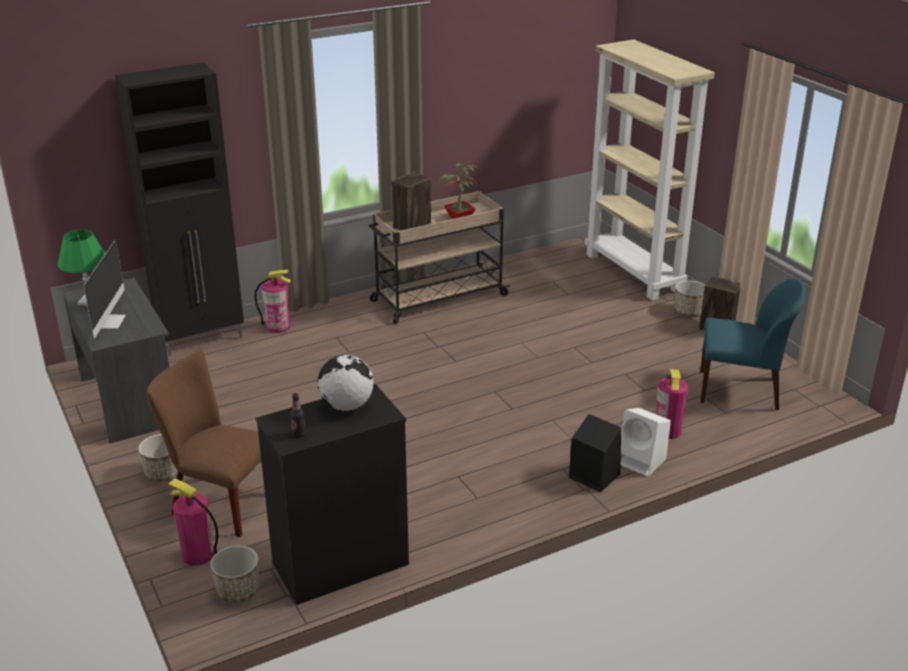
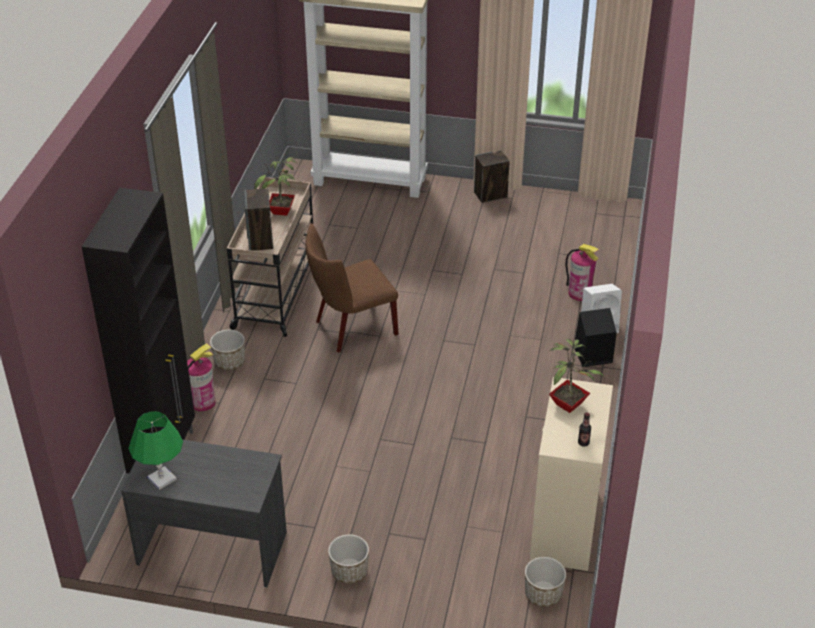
camera: 50 degrees left, 10 degrees up
(109, 321) = (217, 481): monitor -> none
(198, 554) = (479, 597): fire extinguisher -> none
(218, 502) = (424, 556): brown chair -> brown chair (351, 328)
(339, 564) = (564, 527): black dresser -> beige dresser
(346, 406) = (569, 404): globe -> potted plant
(688, 311) = (453, 192): planter -> planter (229, 362)
(740, 390) = (572, 234): blue chair -> none

